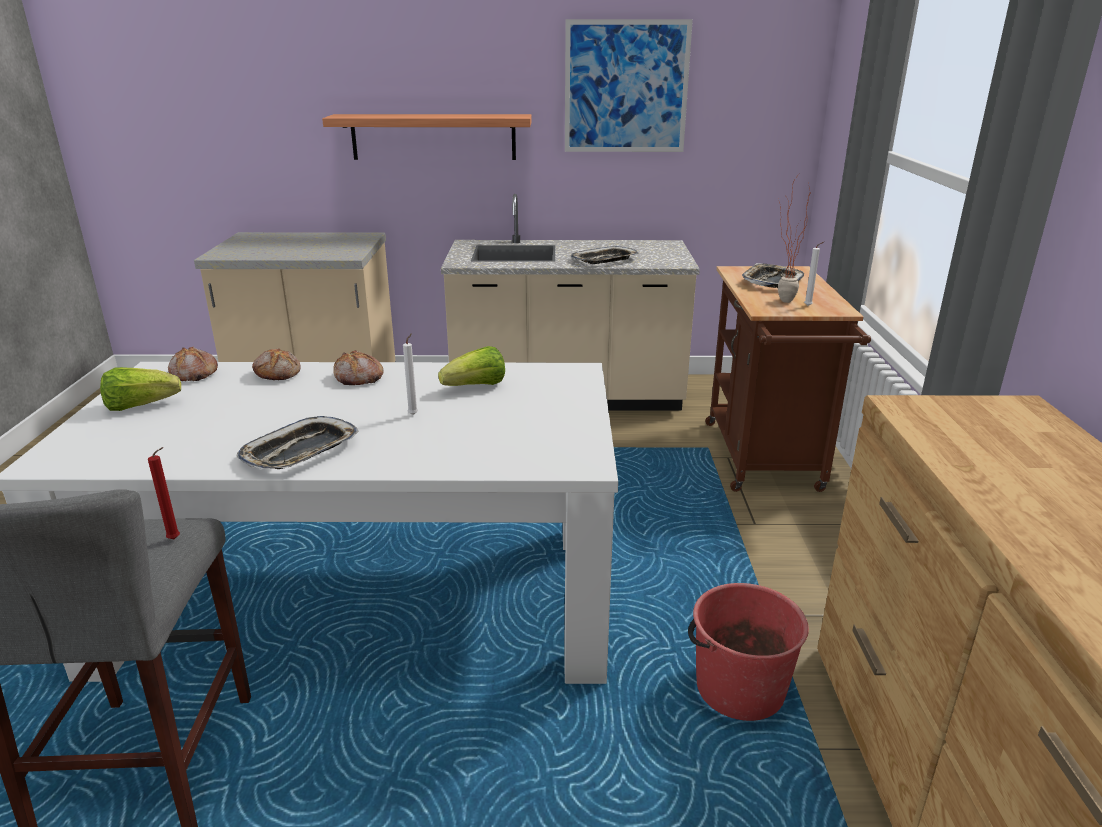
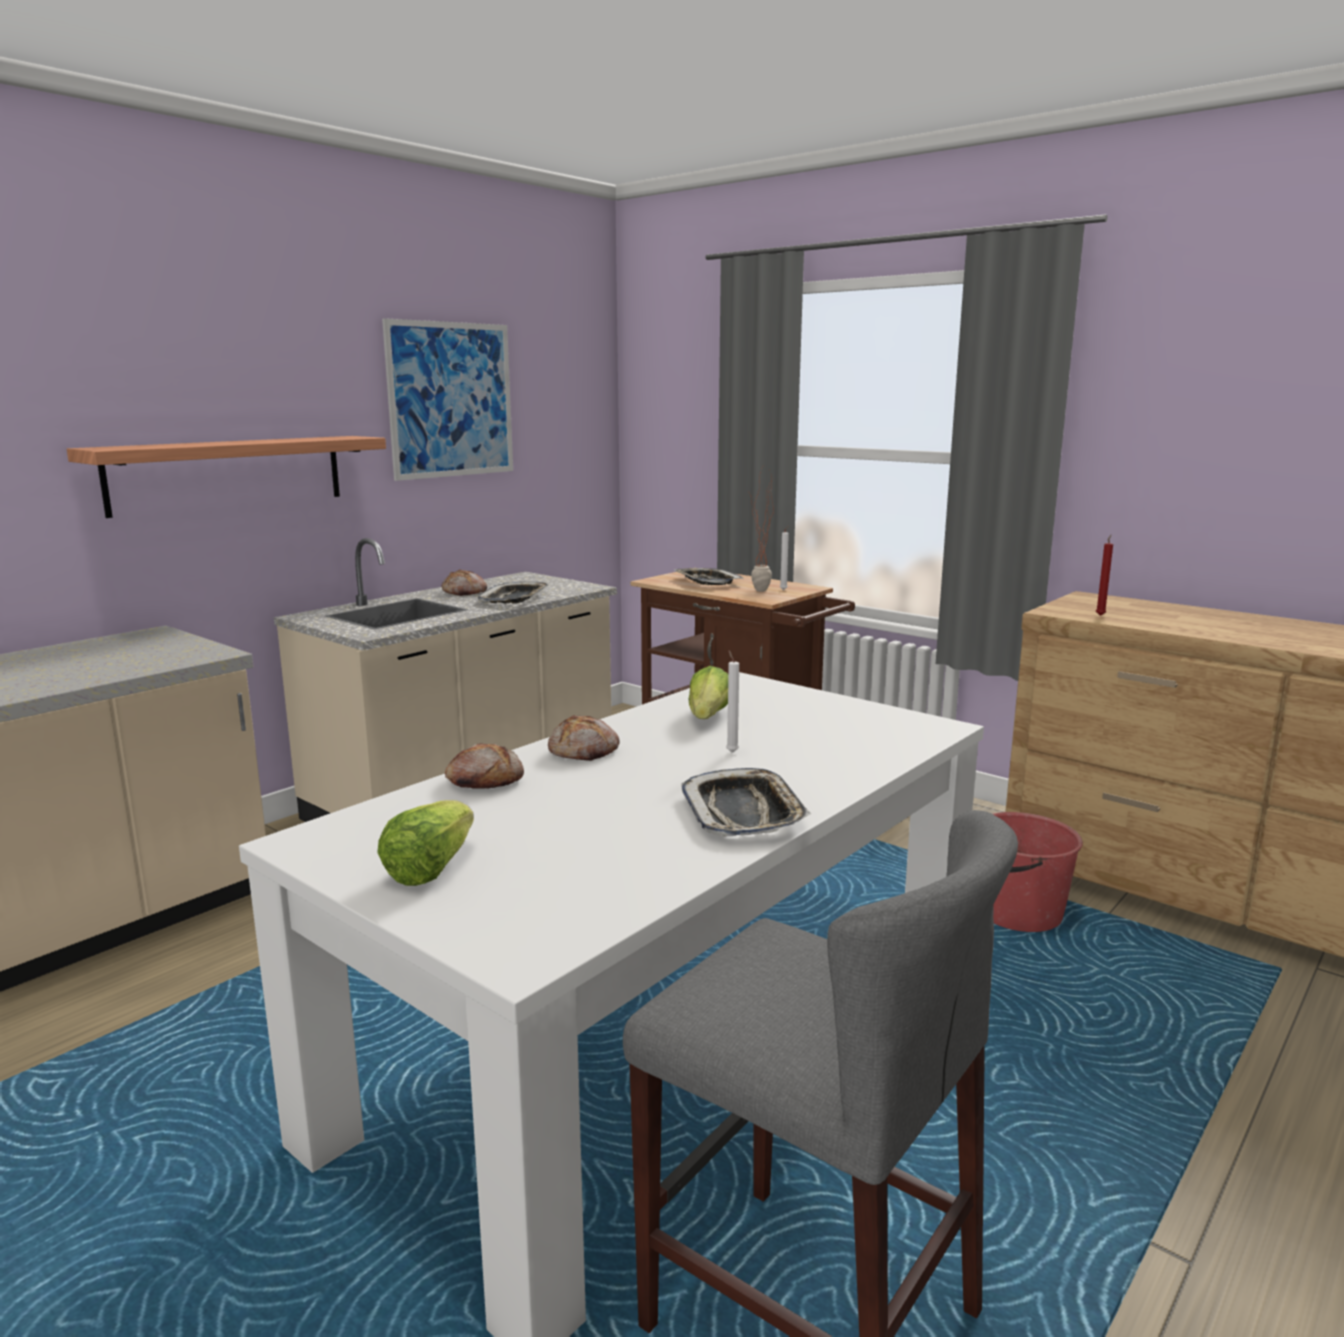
camera: 50 degrees left, 10 degrees down
(176, 539) = (811, 937): red candle -> red candle (1100, 615)
(193, 374) = (378, 822): bread -> bread (465, 592)

